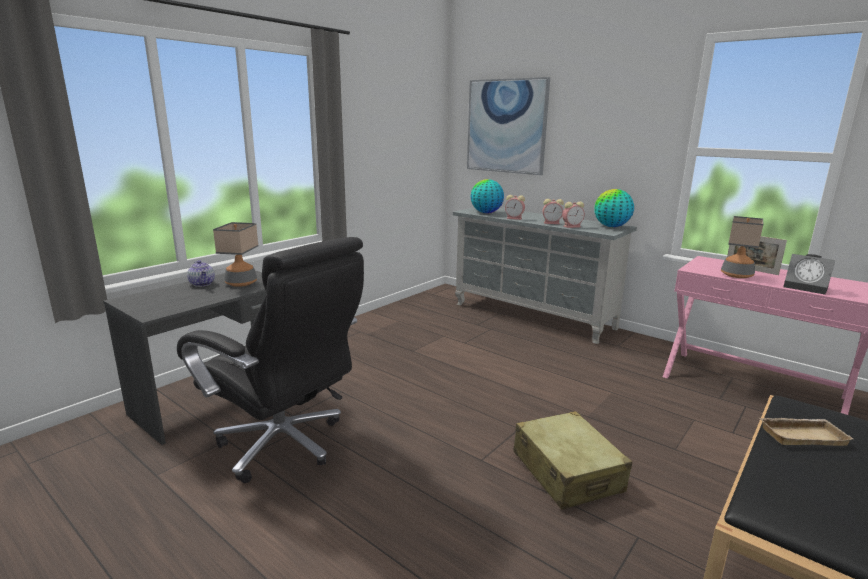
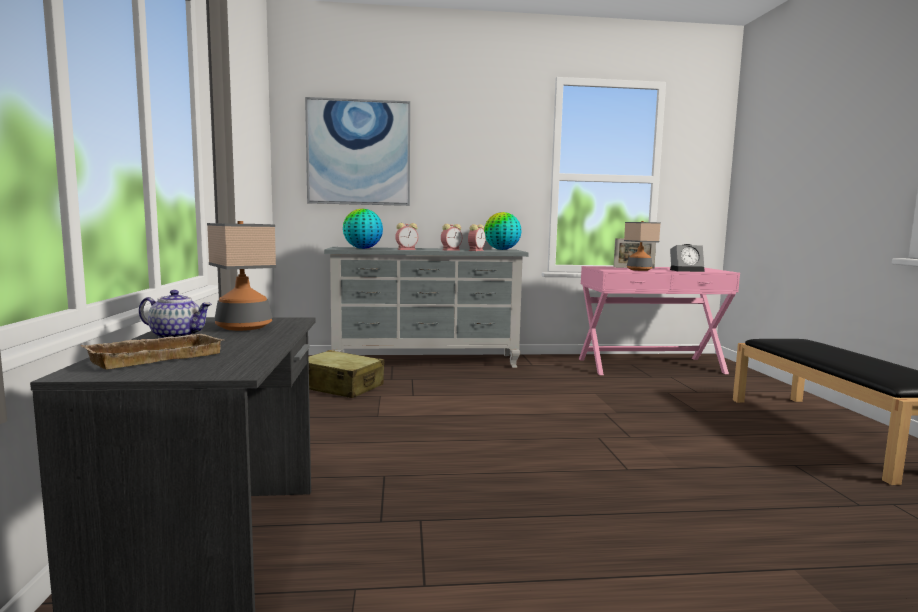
camera: 45 degrees left, 10 degrees down
(287, 447) = (449, 551): black office chair -> none
(567, 472) = (686, 449): beige suitcase -> beige suitcase (340, 387)
(802, 435) = (811, 349): beige tray -> beige tray (156, 357)

